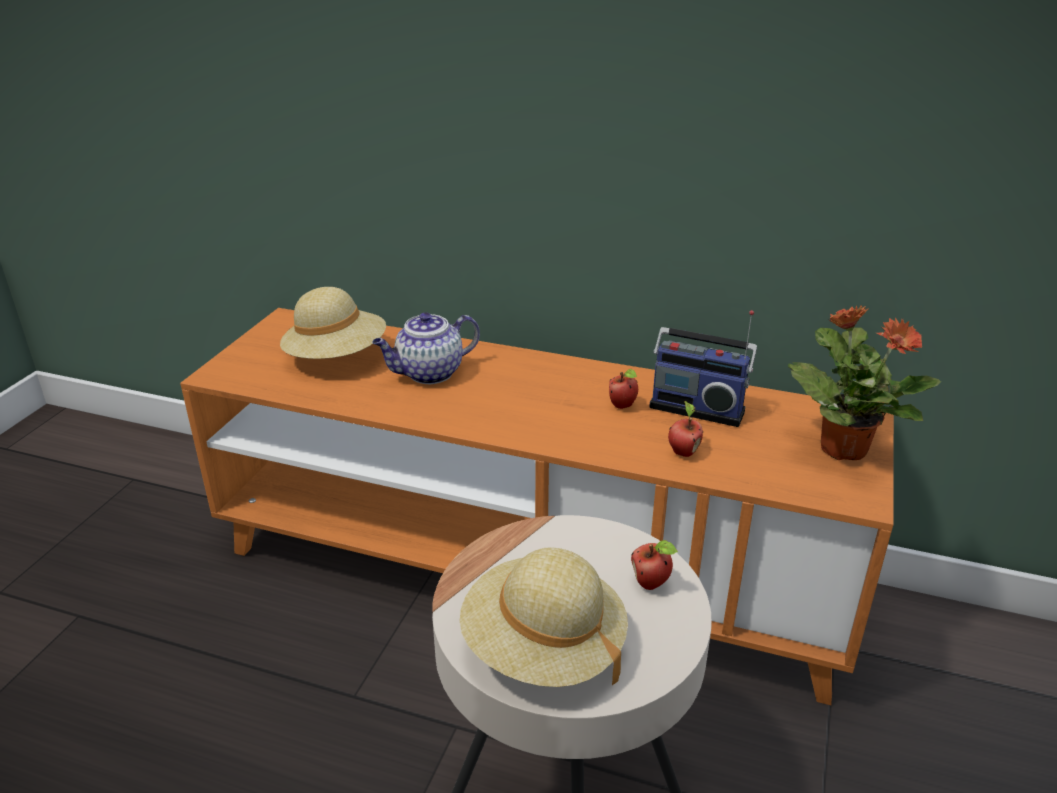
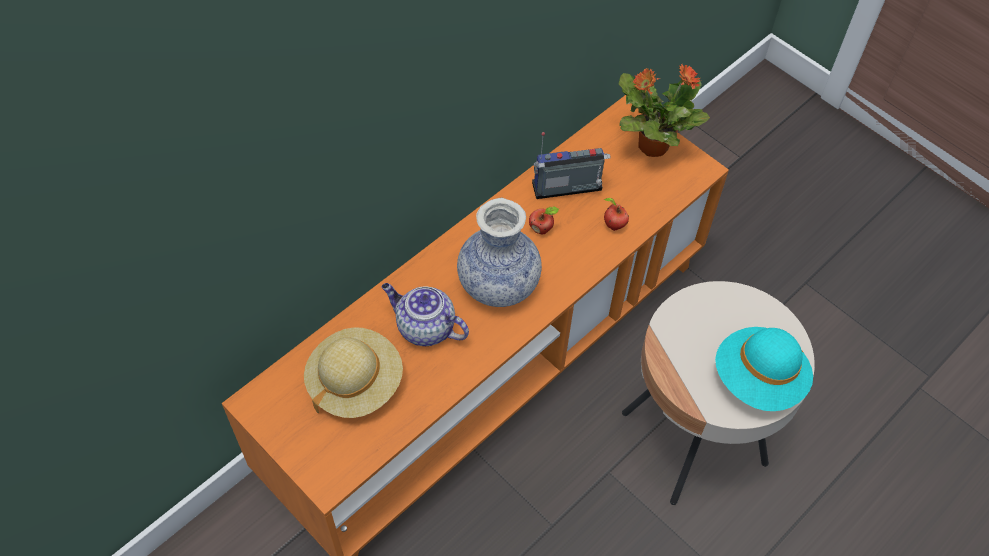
camera: 65 degrees left, 25 degrees up
(428, 373) = (424, 328): teapot -> teapot turned 120 degrees clockwise
(521, 399) = (498, 283): none -> vase
(543, 648) = (758, 380): beige hat -> turquoise hat
(652, 584) = (732, 306): apple -> none
(697, 407) = (568, 190): radio -> radio turned 150 degrees counterclockwise

